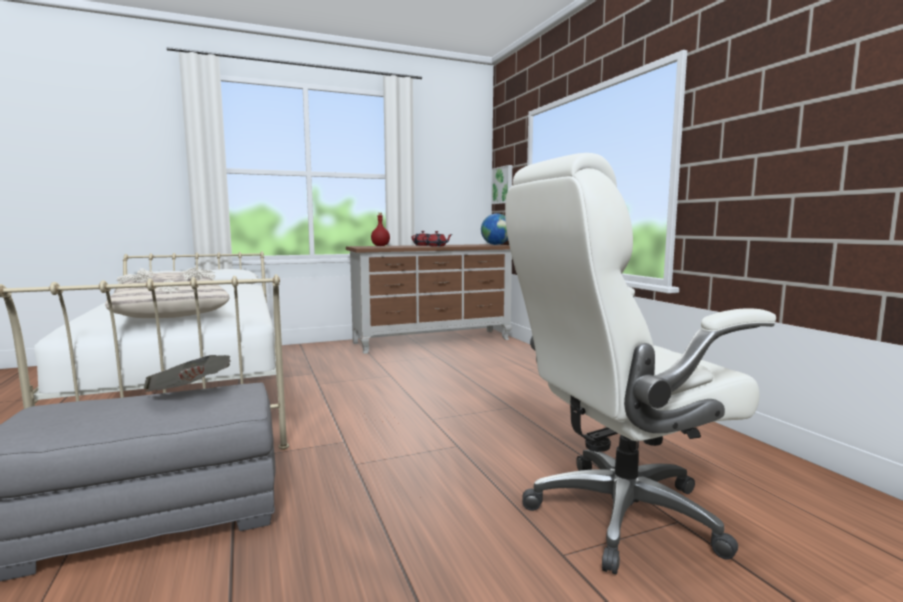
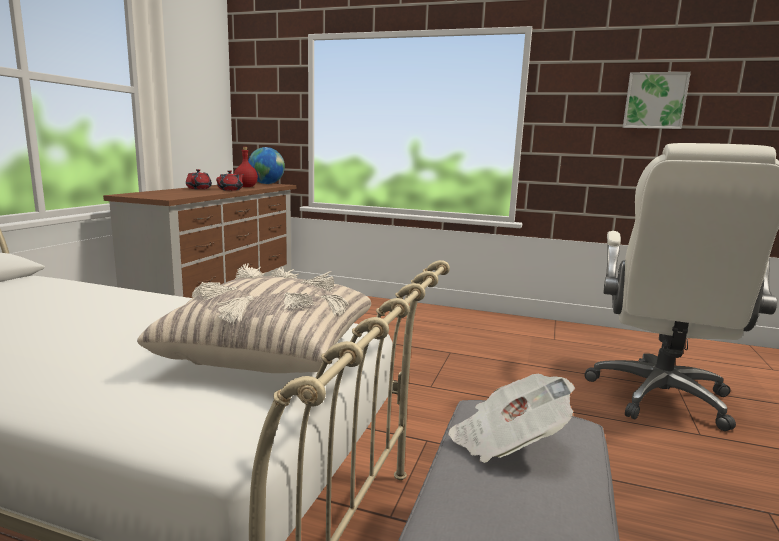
camera: 50 degrees left, 5 degrees up
(381, 246) = (153, 192): red bottle -> red bottle (246, 187)
(503, 185) = (258, 112): picture -> picture (655, 100)

